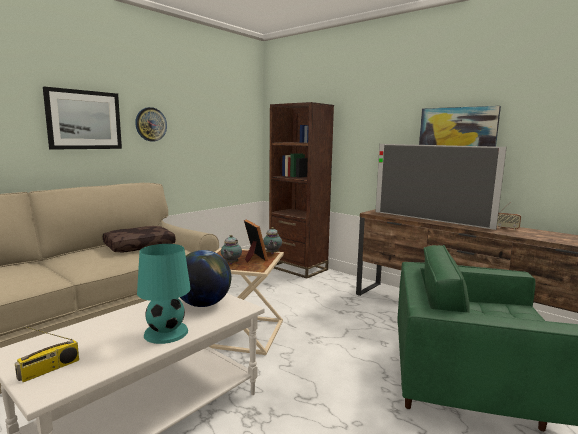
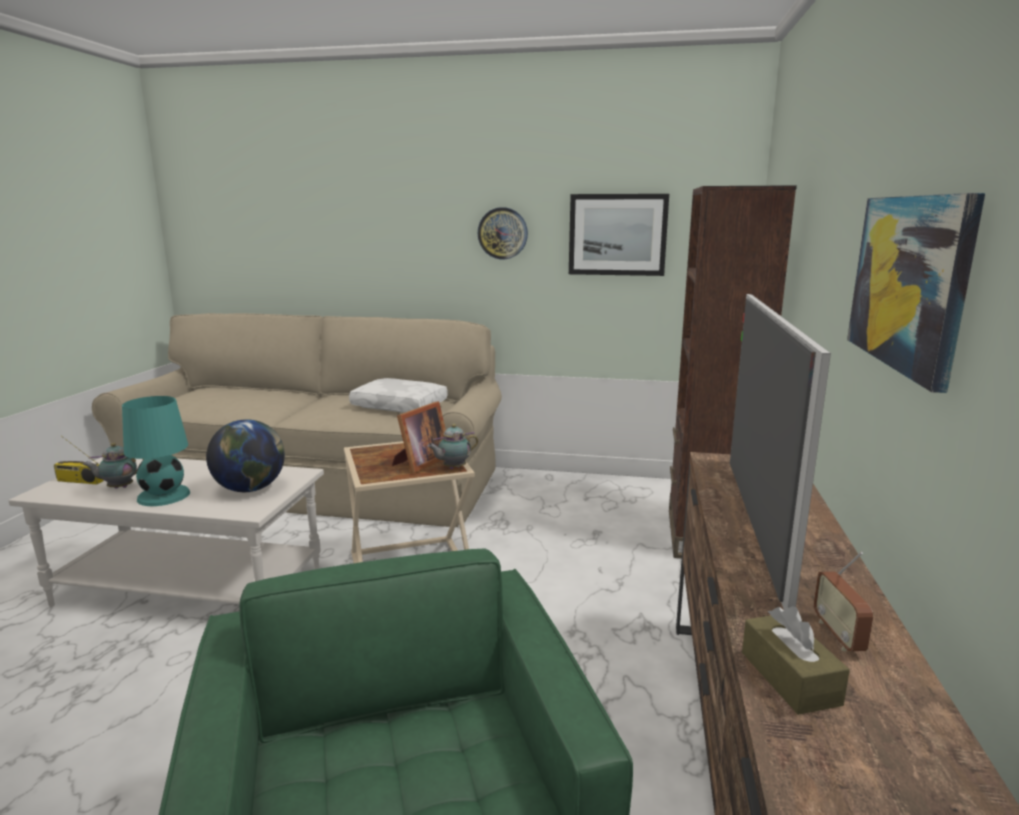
camera: 60 degrees right, 5 degrees up
(84, 120) = (409, 230): picture -> picture (617, 235)
(140, 246) = (401, 406): brown pillow -> white pillow
(230, 264) = (377, 459): teapot -> teapot (119, 488)
(528, 235) = (789, 678): none -> brown tissue box

